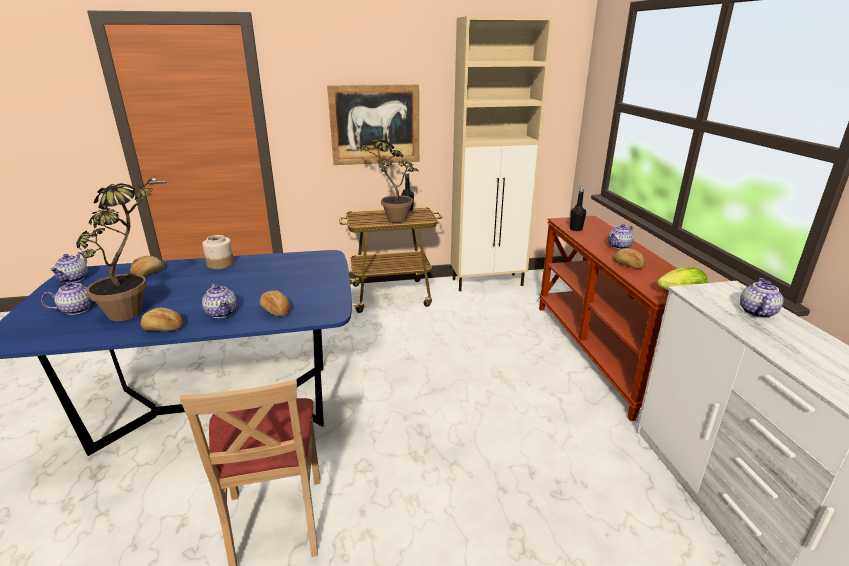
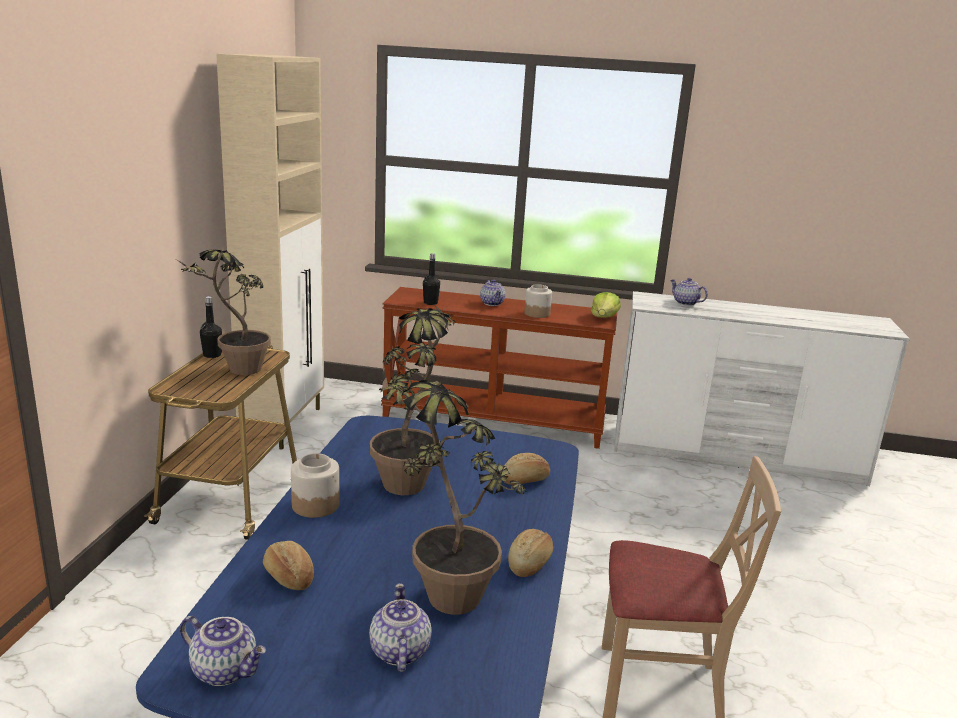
camera: 70 degrees left, 5 degrees down
(222, 312) = (506, 516): teapot -> none
(263, 278) = (412, 477): none -> potted plant
(375, 125) = (148, 230): picture -> none
(628, 265) = (537, 314): bread -> jar

